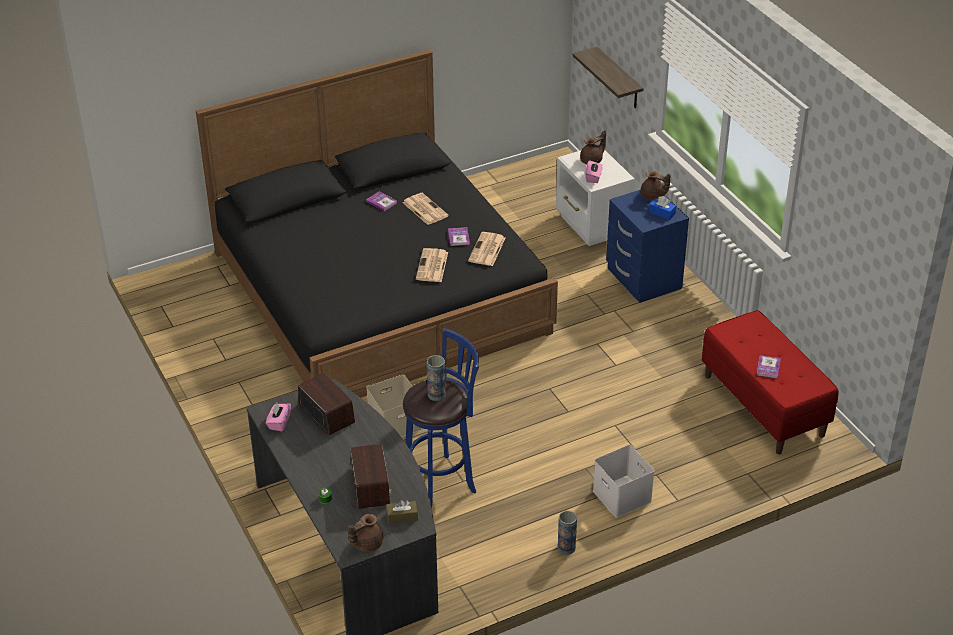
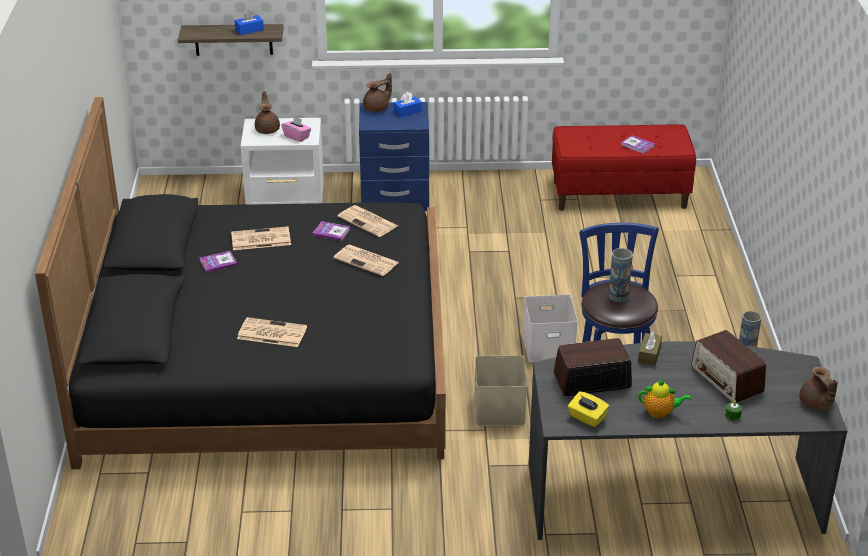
camera: 65 degrees left, 5 degrees down
(279, 423) = (587, 418): pink tissue box -> yellow tissue box
(306, 459) = (660, 413): none -> teapot
(312, 254) = (271, 333): none -> newspaper
(370, 486) = (727, 380): radio -> radio turned 135 degrees counterclockwise
(402, 517) = (785, 371): brown tissue box -> brown tissue box (649, 354)
(617, 77) = (249, 30): none -> blue tissue box
(623, 496) = (694, 301): white storage box -> white storage box (549, 346)

